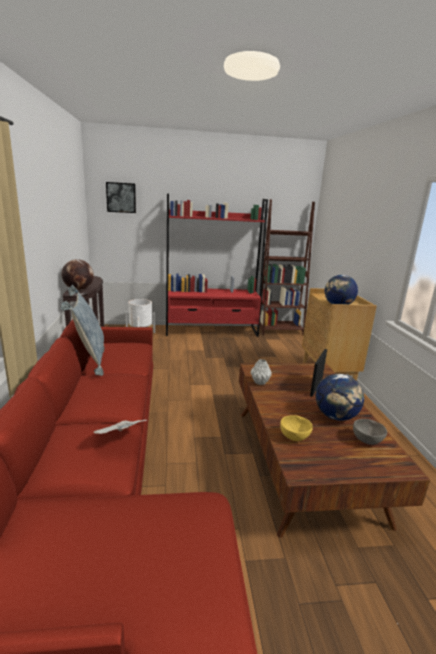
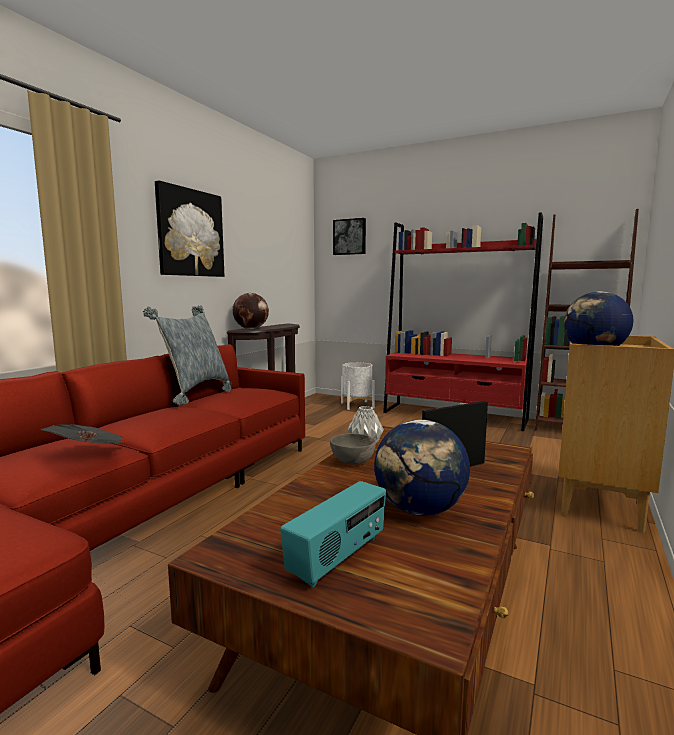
camera: 35 degrees right, 10 degrees down
(38, 215) = (190, 233): none -> picture
(295, 437) = (295, 514): yellow bowl -> none
(343, 453) = (338, 558): none -> radio
(367, 441) = (422, 559): grey bowl -> grey bowl (353, 463)

